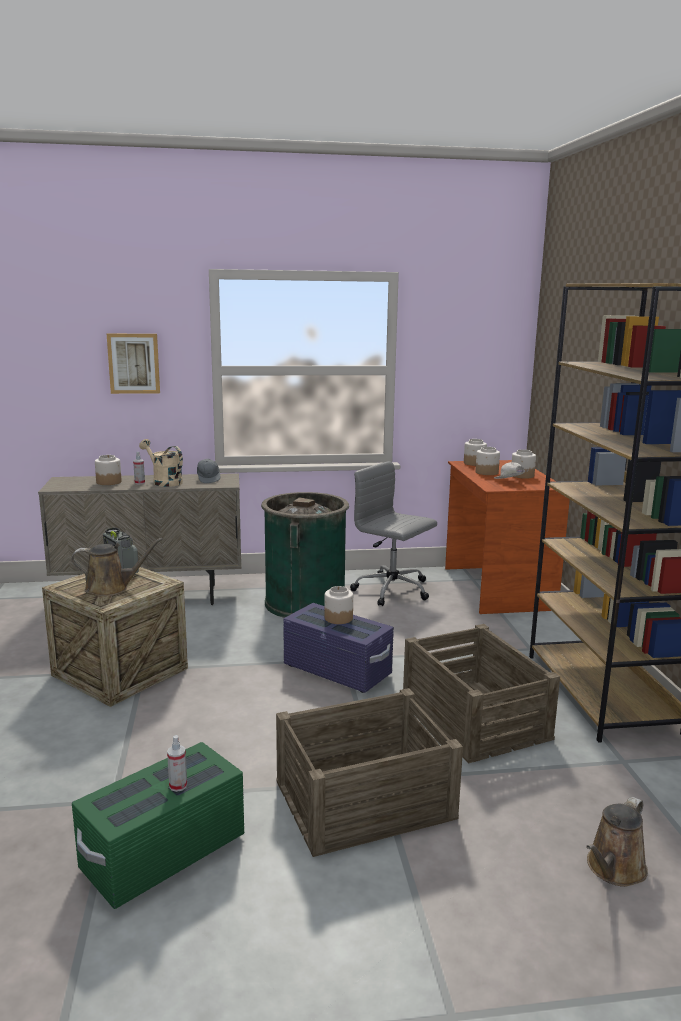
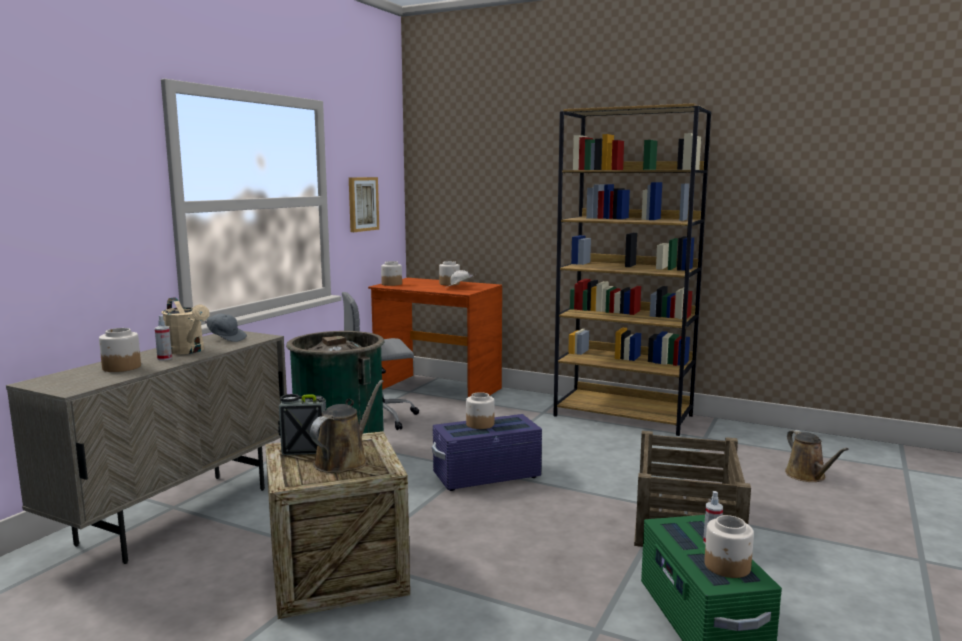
camera: 55 degrees left, 5 degrees down
(134, 363) = (83, 202): picture -> picture (362, 204)
(164, 482) = (188, 351): beige watering can -> beige watering can turned 120 degrees counterclockwise
(474, 718) = (615, 456): crate -> none
(486, 472) = (423, 286): jar -> jar (727, 566)

